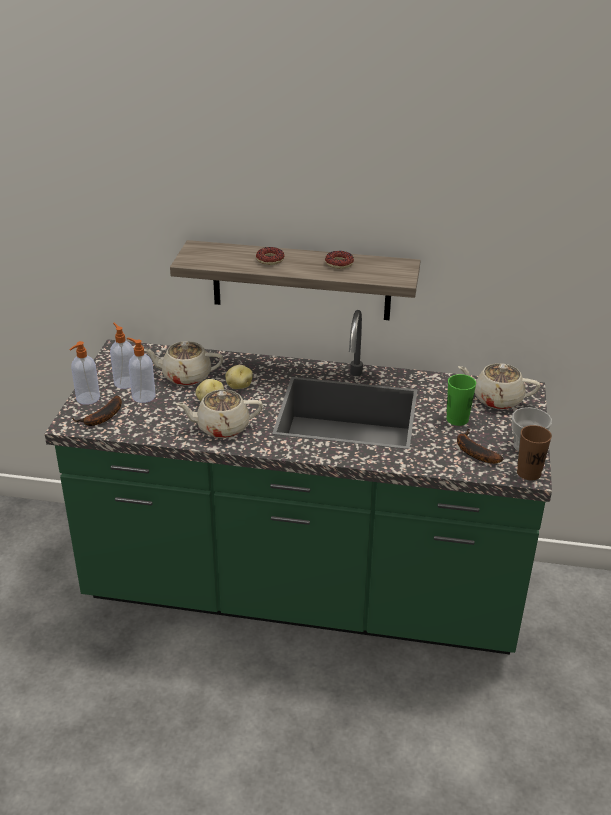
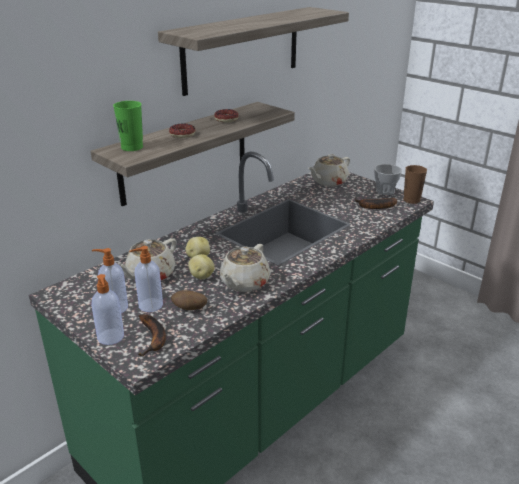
camera: 55 degrees left, 5 degrees down
(155, 416) = (189, 309): none -> potato
(399, 193) = (242, 49): none -> shelf
(457, 419) = (336, 199): green cup -> green cup (132, 147)

